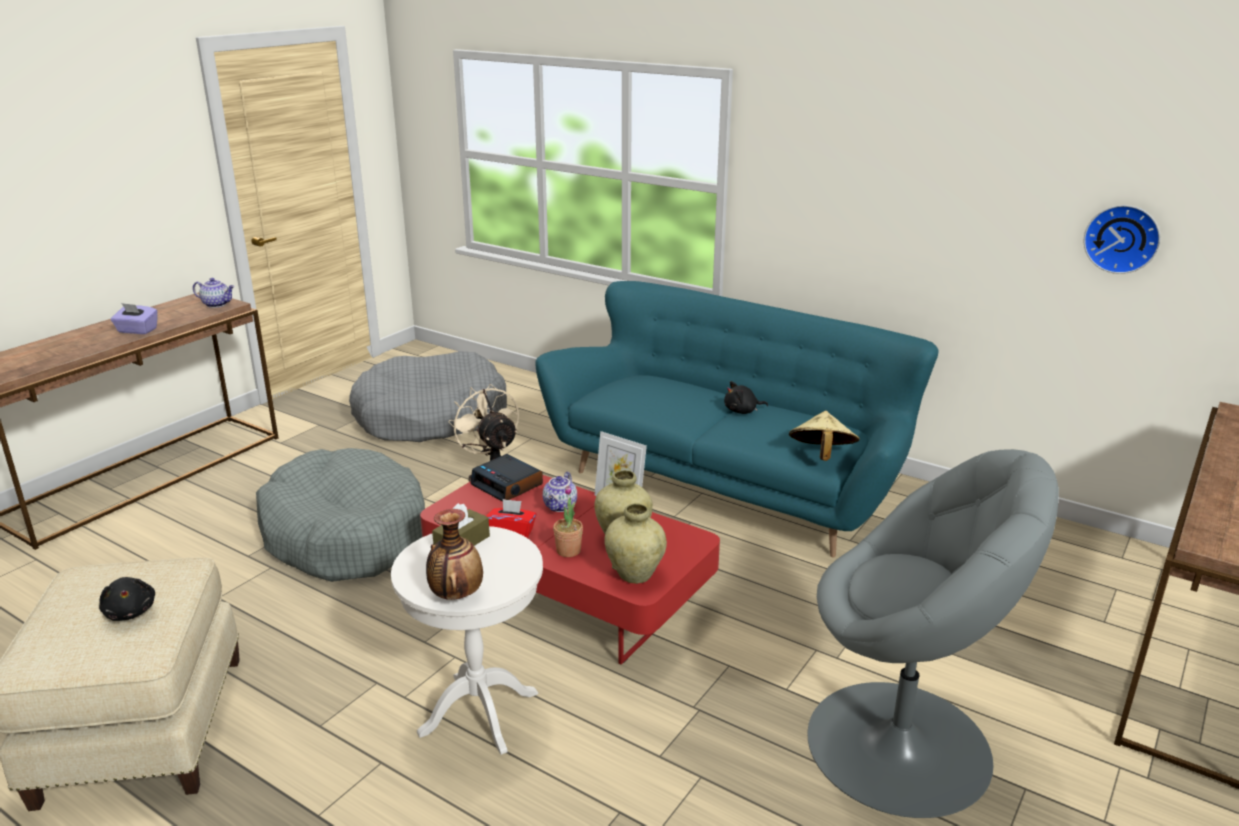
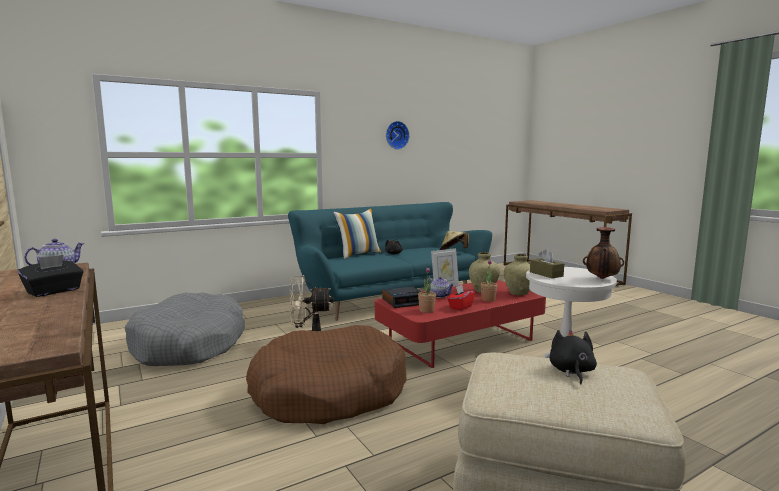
camera: 65 degrees left, 15 degrees down
(130, 612) = (571, 371): black plush toy -> black plush toy turned 75 degrees counterclockwise
(137, 331) = (54, 291): purple tissue box -> black tissue box
(345, 534) = (328, 392): grey dog bed -> brown dog bed
(474, 510) = (426, 310): none -> potted plant
(702, 387) = (358, 254): none -> pillow
(902, 746) = (599, 311): grey armchair -> none
(1122, 238) = (471, 153): wall clock -> wall clock (396, 135)

